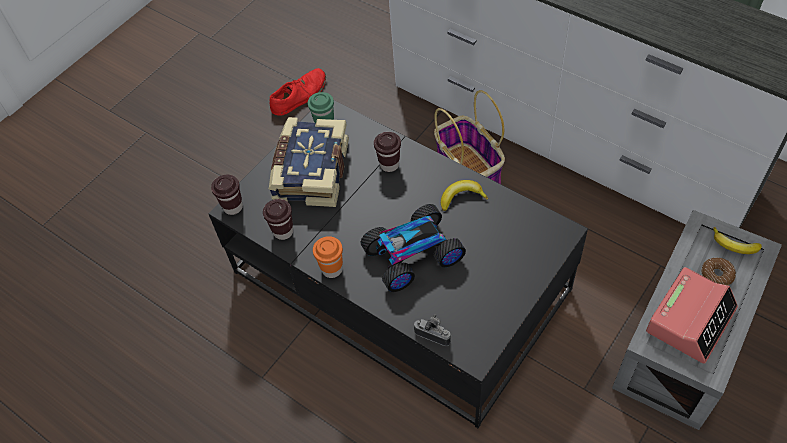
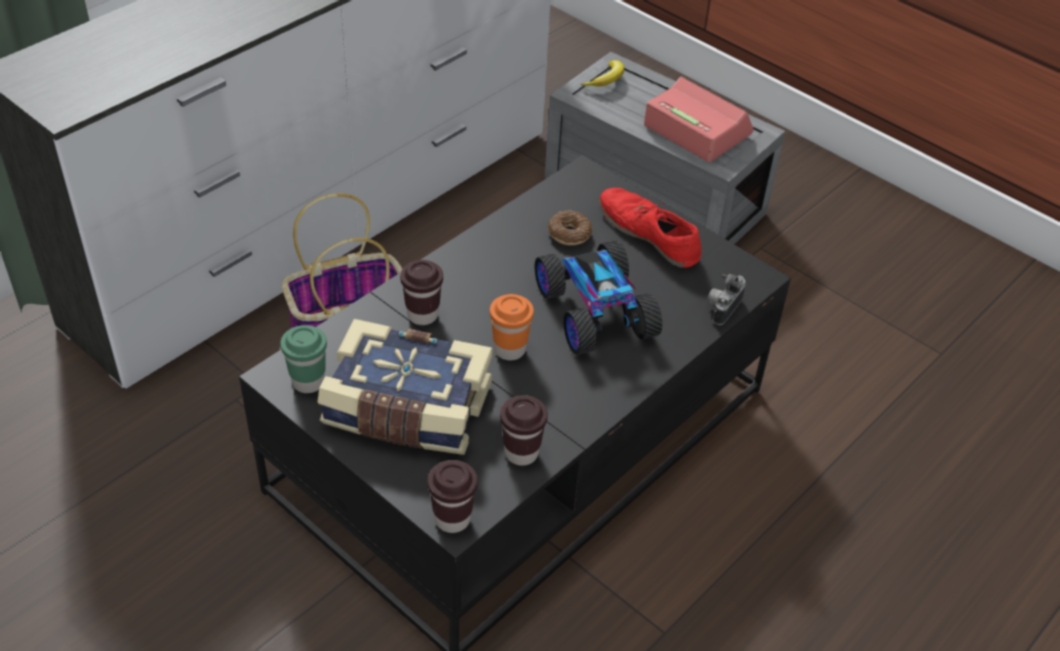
camera: 90 degrees left, 10 degrees down
(299, 96) = (70, 533): red shoe -> red shoe (649, 234)
(332, 269) = (604, 400): orange cup -> orange cup (509, 350)
(461, 197) = (506, 251): banana -> none
(716, 275) = (641, 101): donut -> donut (569, 234)

